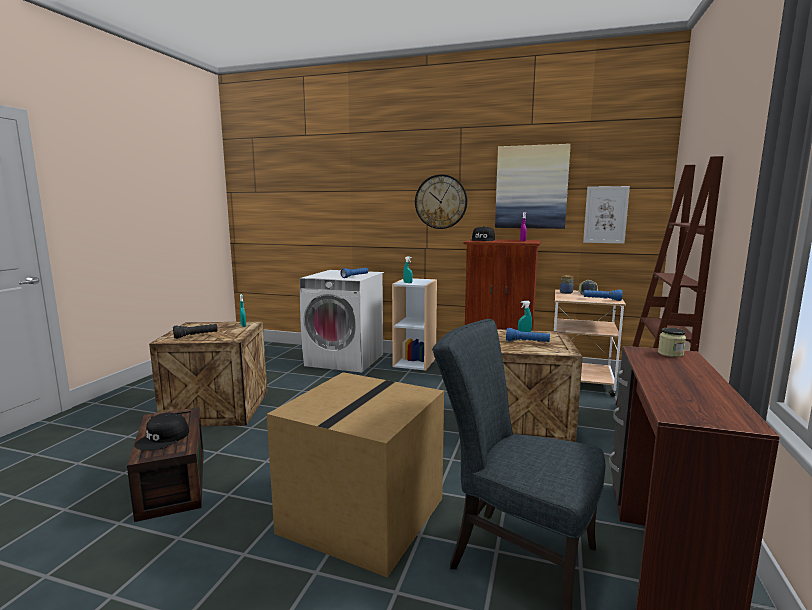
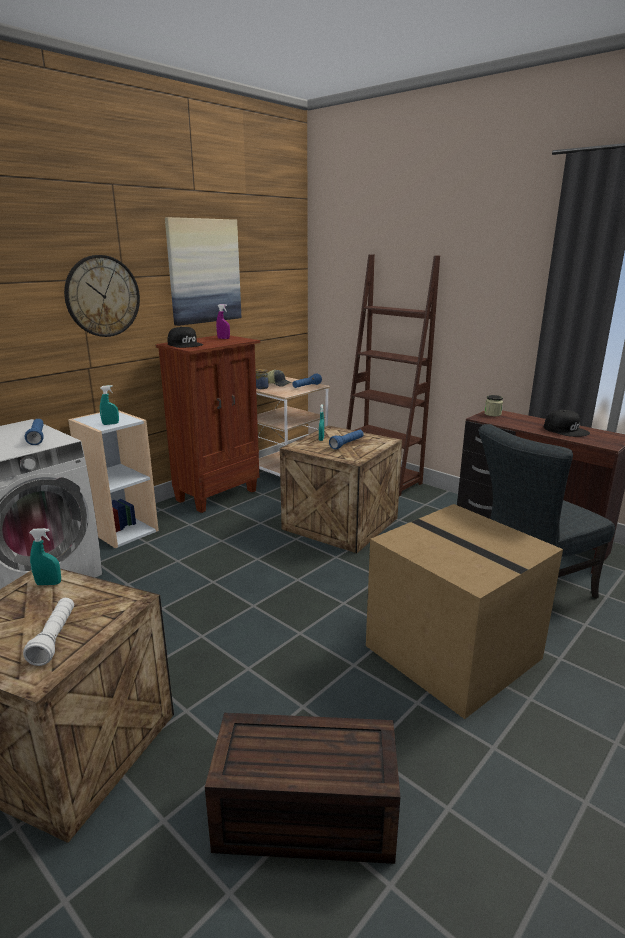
camera: 65 degrees left, 10 degrees up
(163, 438) = (326, 755): black cap -> black cap (566, 430)
(196, 336) = (54, 638): black flashlight -> white flashlight
(605, 215) = (267, 299): picture -> none

